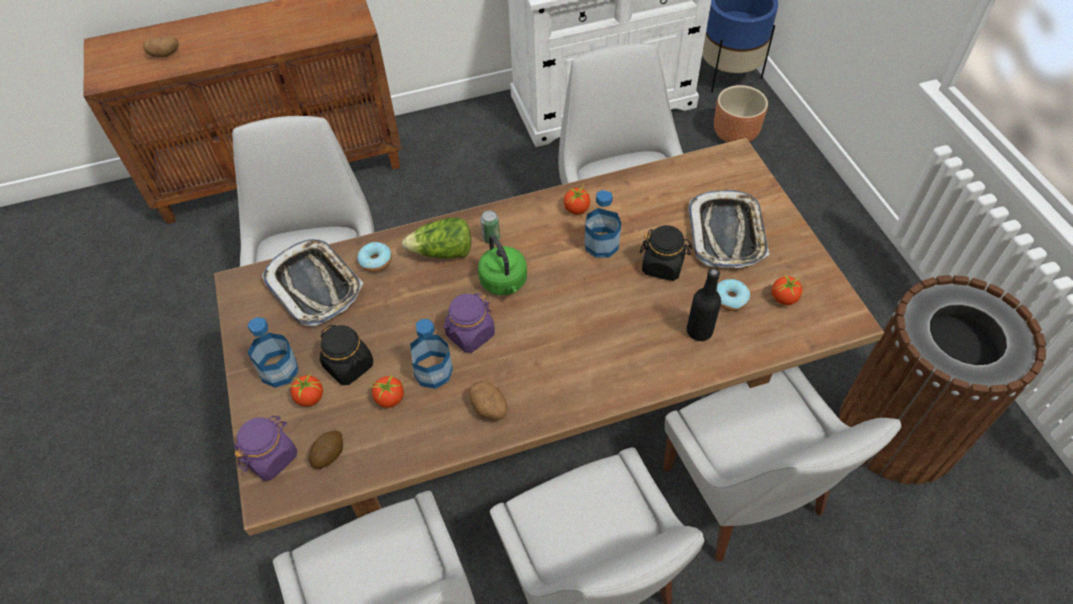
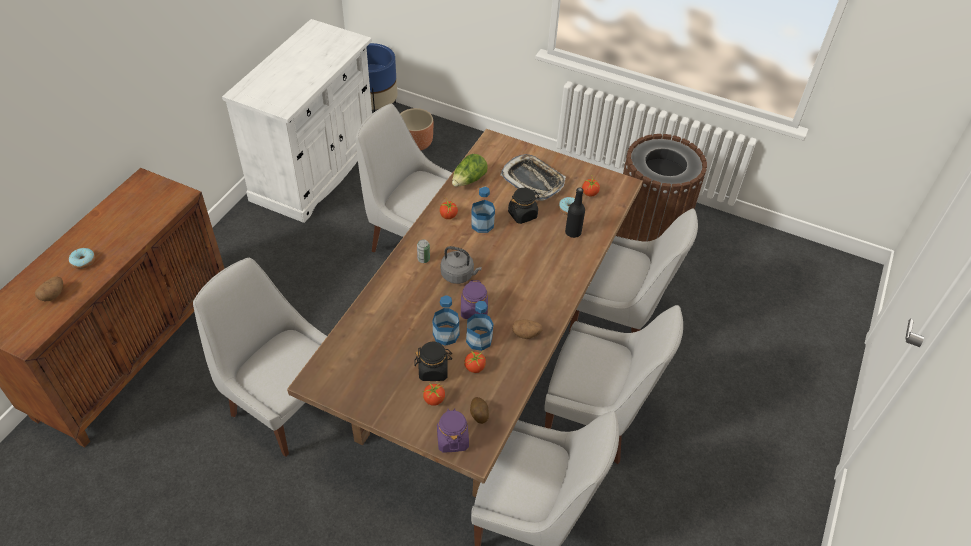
camera: 50 degrees left, 5 degrees down
(279, 370) = (399, 401): bottle -> bottle (446, 335)
(315, 286) = (359, 349): tray -> none
(375, 261) = (376, 313): donut -> donut (83, 261)
(443, 252) = (407, 283): lettuce -> lettuce (469, 180)
(504, 283) = (459, 275): green kettle -> grey kettle

